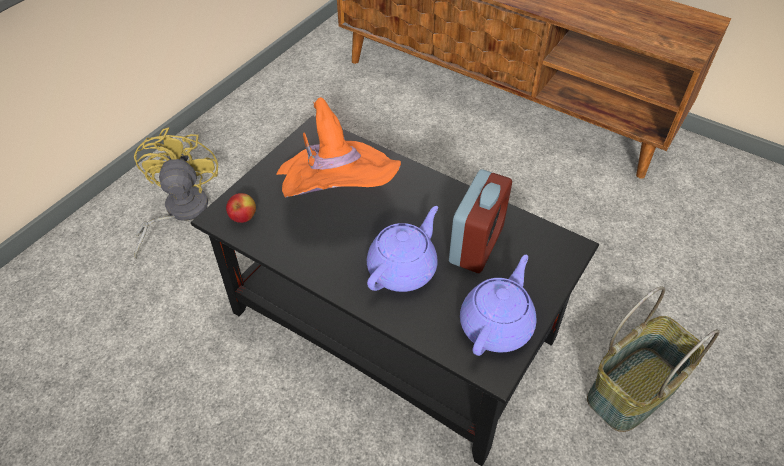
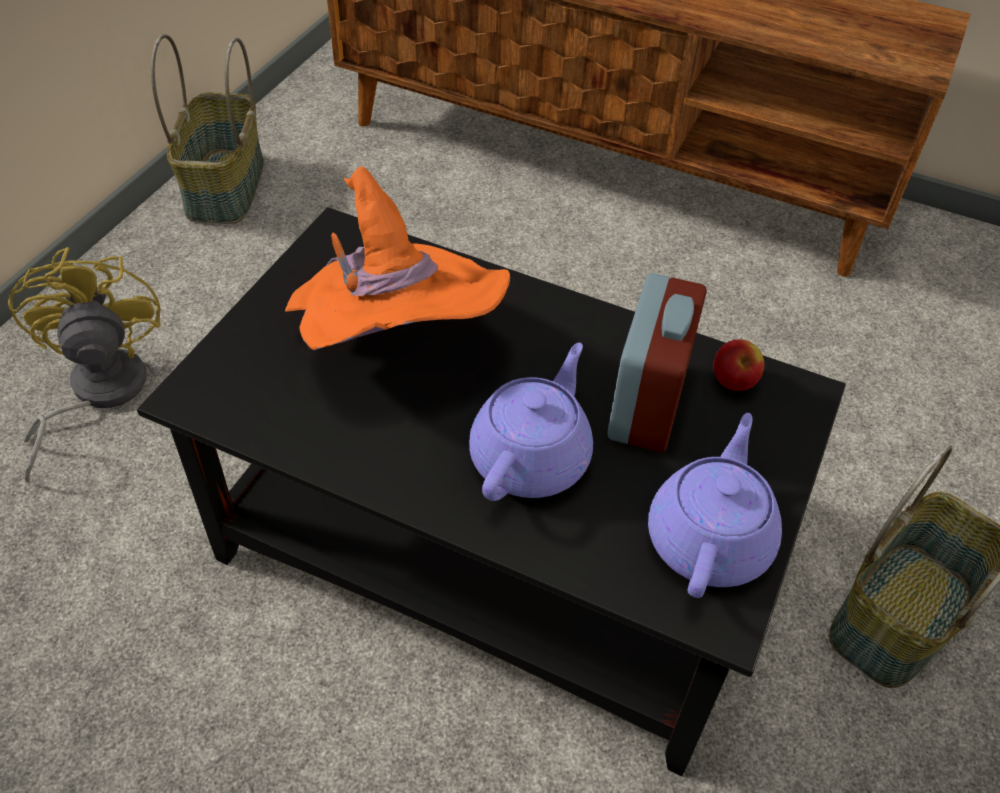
camera: 10 degrees left, 0 degrees up
(243, 218) = (233, 393): apple -> apple (733, 382)
(268, 96) = (227, 188): none -> basket

